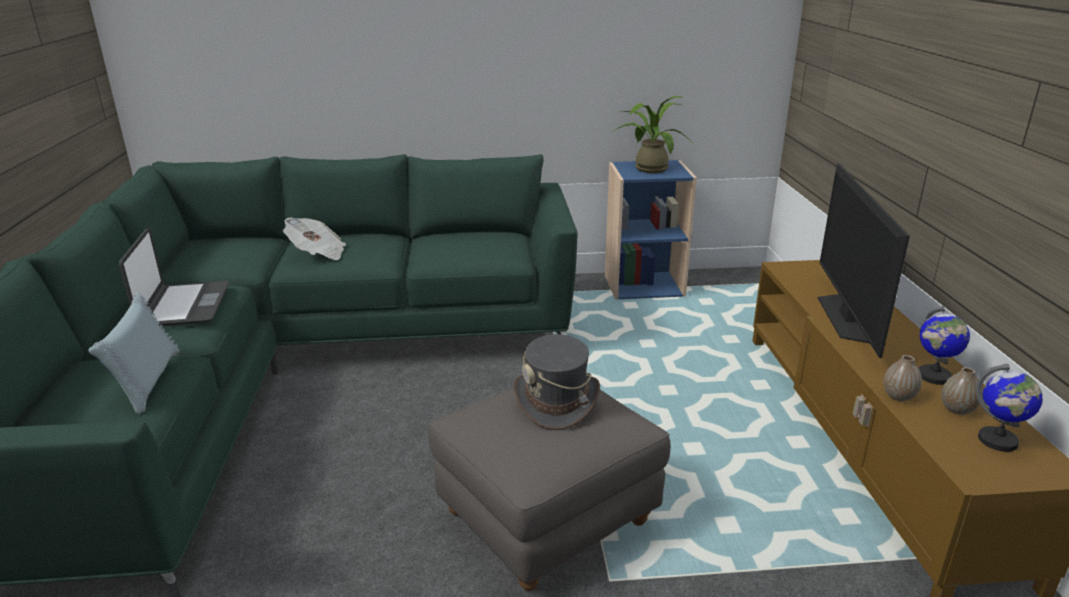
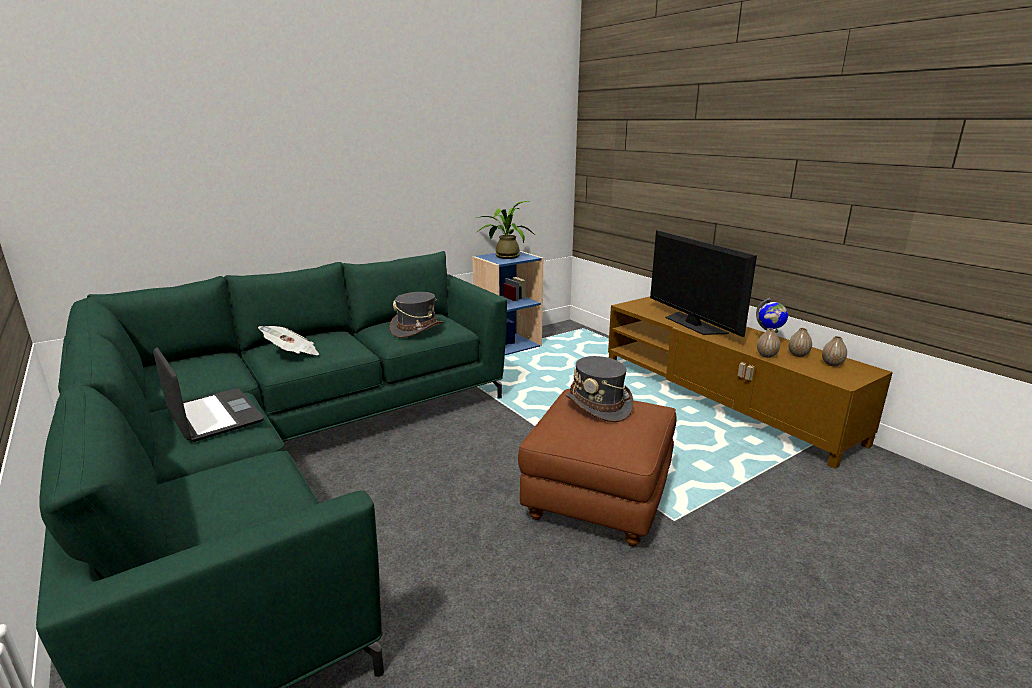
camera: 30 degrees left, 5 degrees down
(147, 382) = (261, 479): blue pillow -> none
(466, 249) = (417, 329): none -> grey hat
(547, 517) = (597, 499): grey ottoman -> brown ottoman
(997, 441) = (832, 364): globe -> vase

